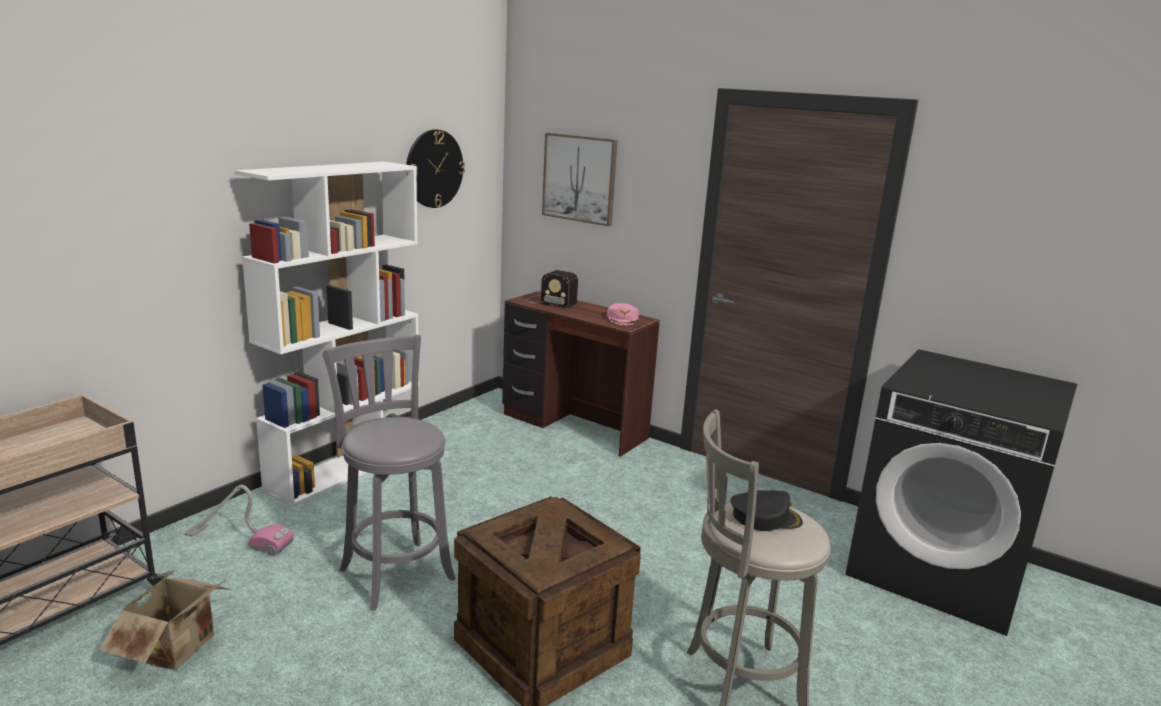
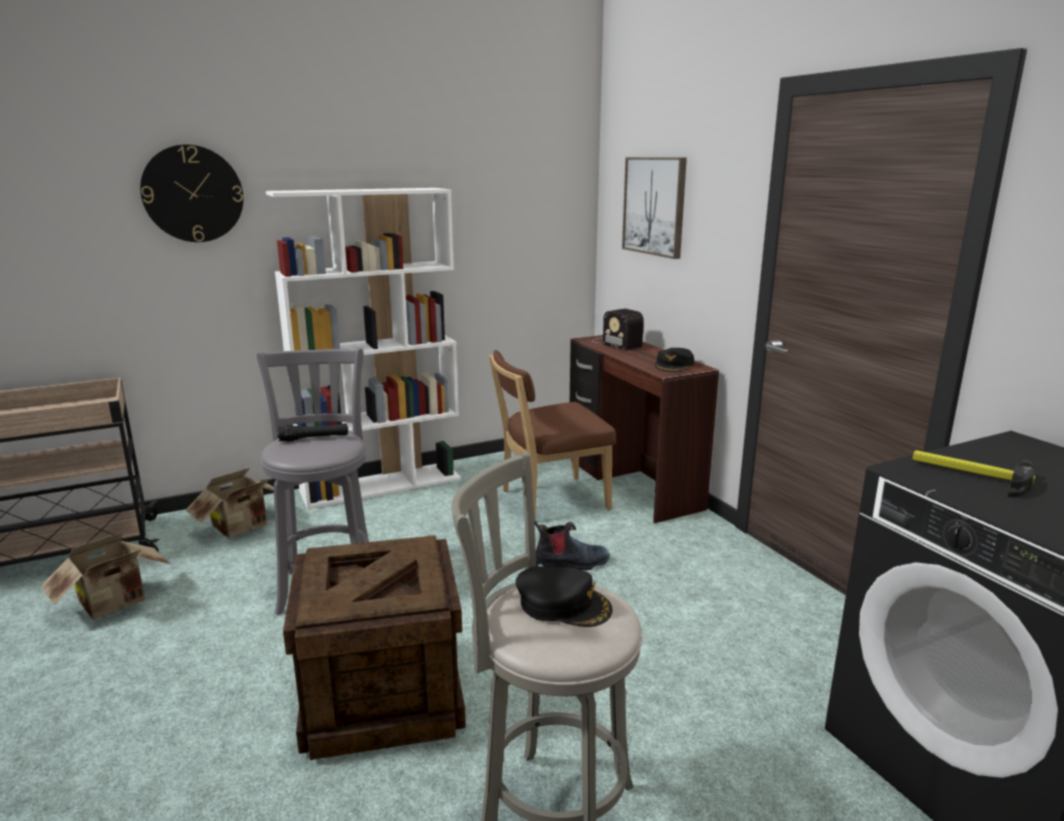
camera: 30 degrees right, 0 degrees up
(239, 539) = (243, 527): vacuum cleaner -> cardboard box
(390, 428) = (314, 438): none -> black flashlight
(434, 169) = (503, 198): wall clock -> wall clock (193, 194)
(519, 453) = (549, 500): none -> brown chair
(586, 503) = (570, 563): none -> boot
(623, 318) = (674, 365): pink cap -> black cap
(936, 383) = (969, 476): none -> hammer

